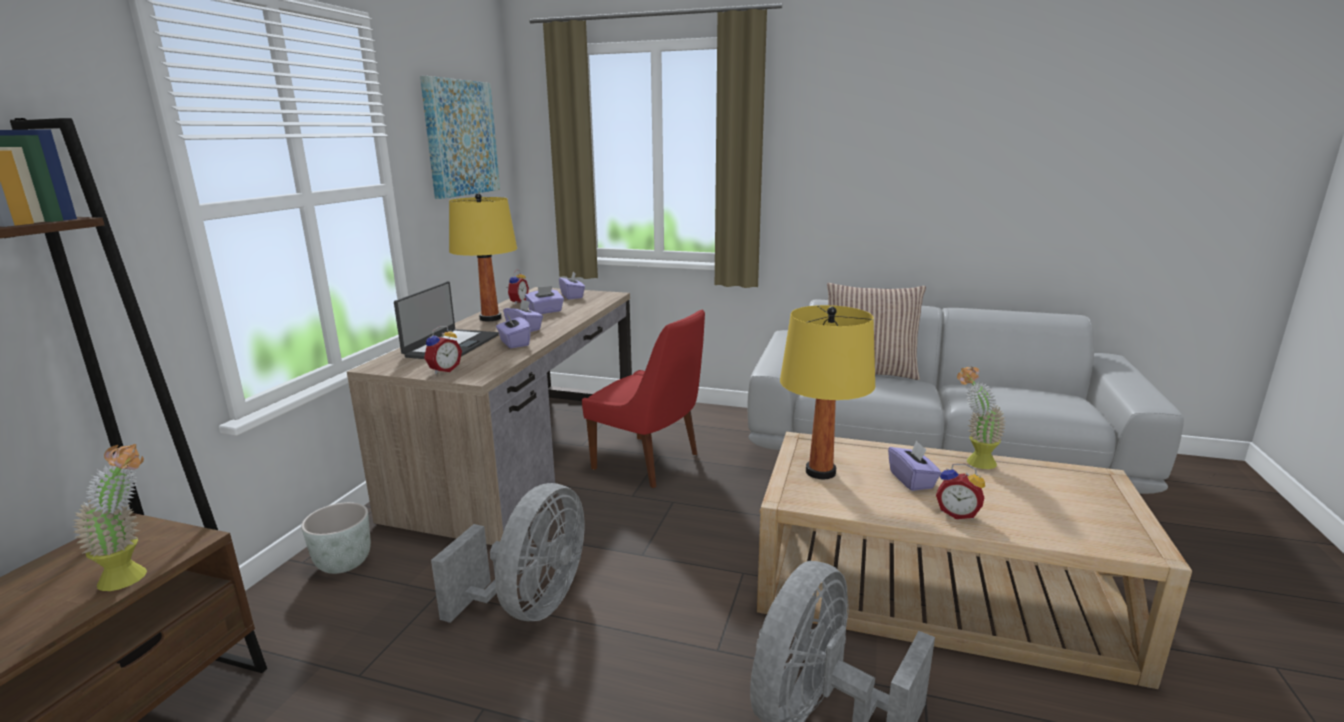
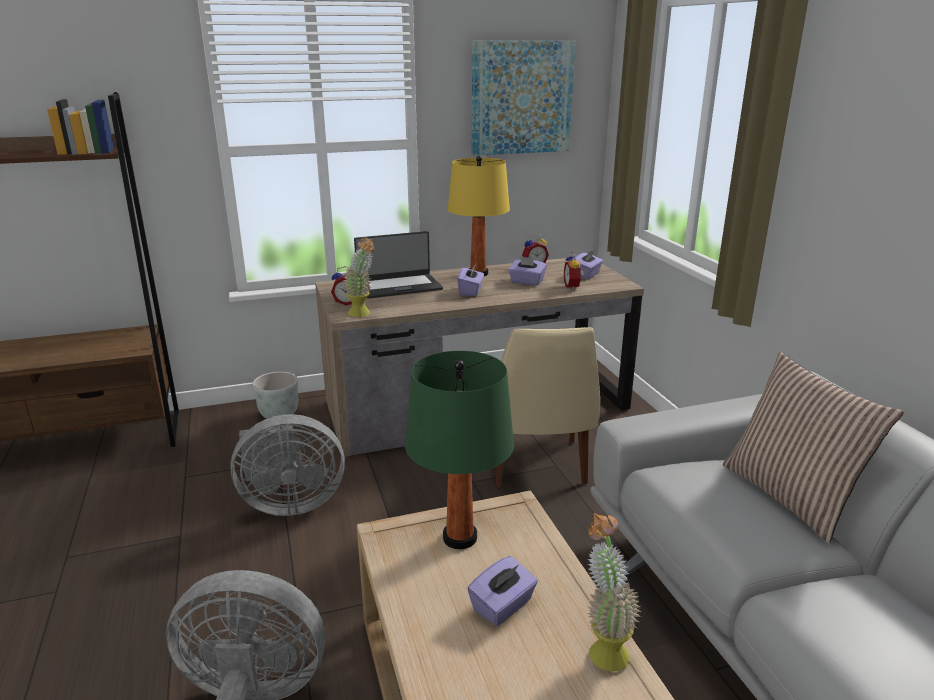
camera: 55 degrees right, 5 degrees up
(135, 577) = (99, 355): potted plant -> potted plant (363, 314)
(514, 343) = (432, 300): purple tissue box -> none
(649, 462) = (537, 466): red chair -> beige chair
(820, 472) = (460, 538): yellow table lamp -> green table lamp
(957, 513) = (452, 660): alarm clock -> alarm clock (573, 287)

